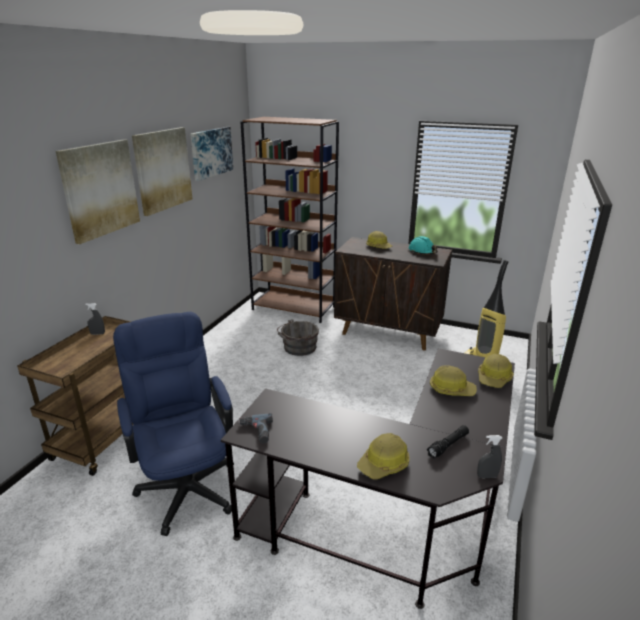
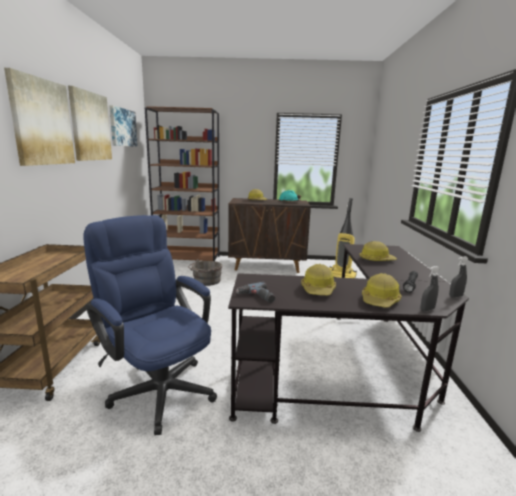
camera: 20 degrees left, 10 degrees down
(97, 334) = (42, 258): grey spray bottle -> grey spray bottle (427, 310)
(494, 378) = (396, 253): hard hat -> hard hat (318, 290)

